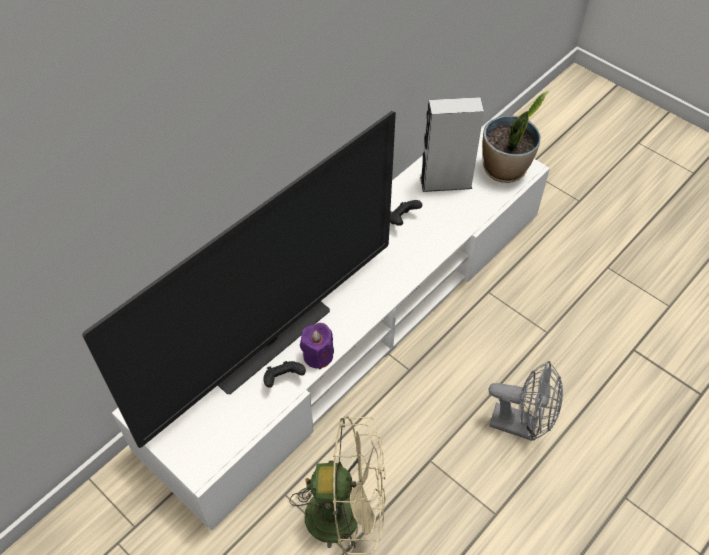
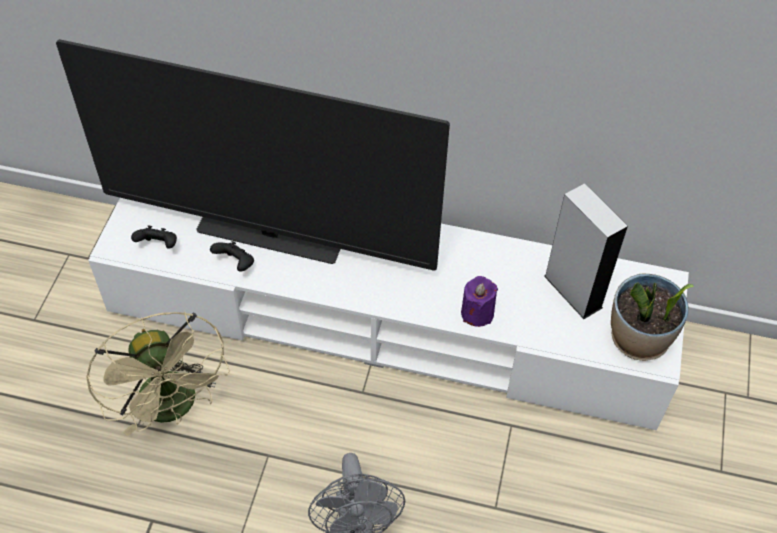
camera: 60 degrees right, 0 degrees up
(318, 355) = (277, 278): purple candle -> purple candle (477, 313)
(402, 220) = (490, 274): black game controller -> black game controller (159, 246)

